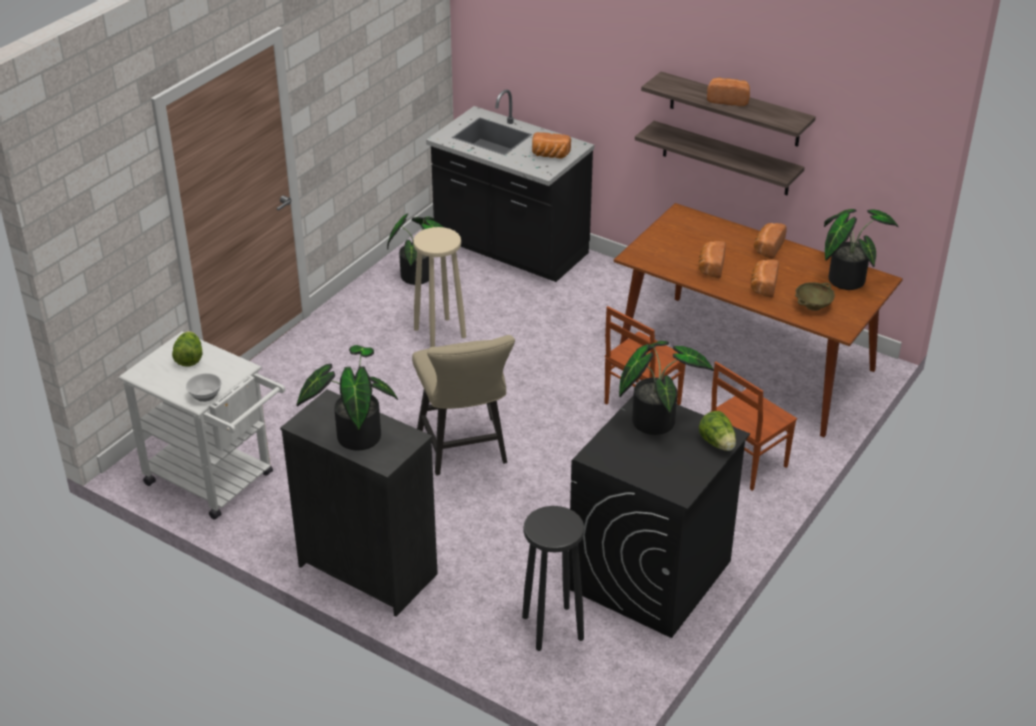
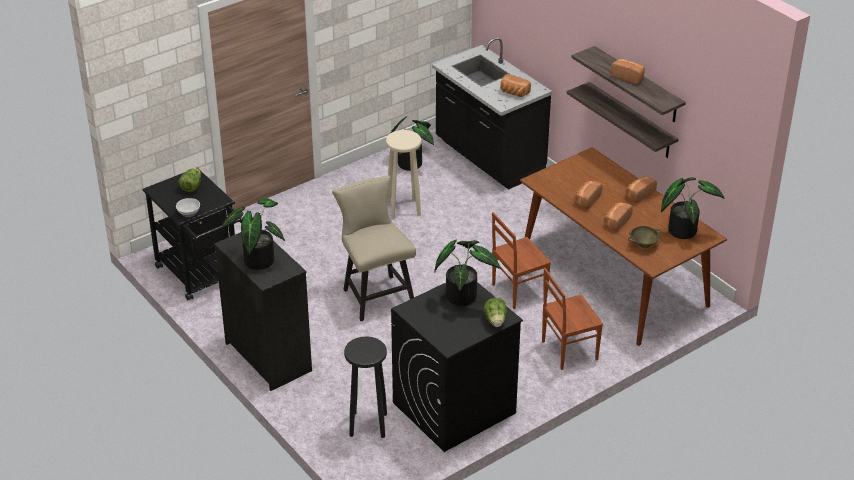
camera: 20 degrees right, 0 degrees up
(217, 482) = (202, 276): white cart -> black cart
(465, 451) = (375, 294): beige chair -> beige chair turned 150 degrees clockwise

